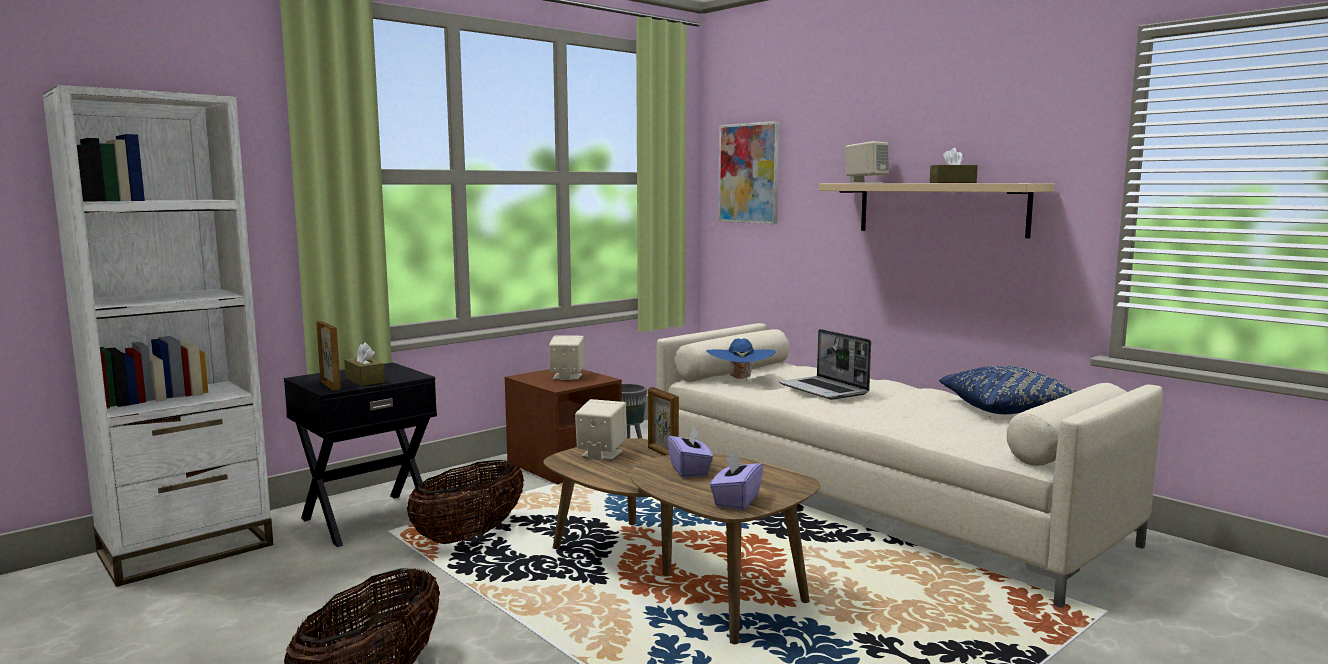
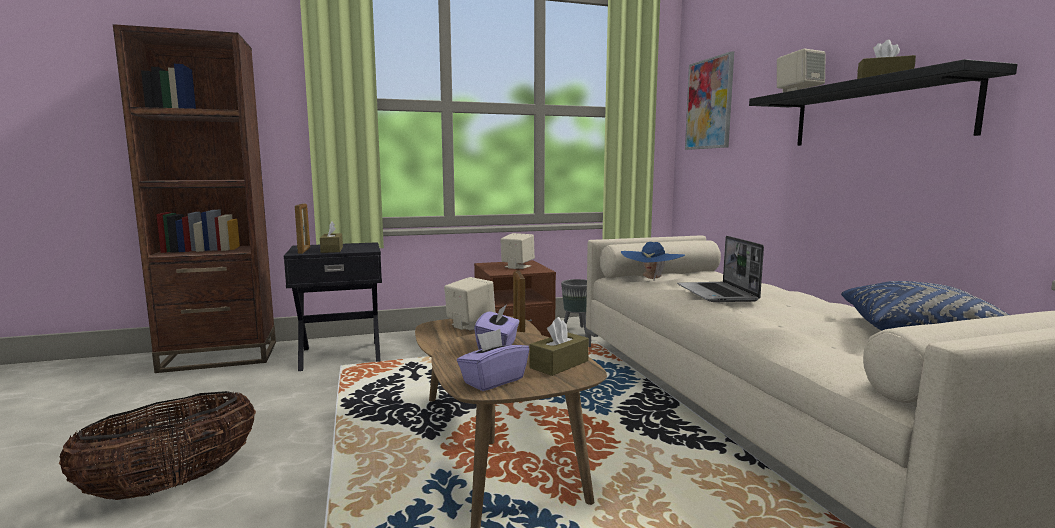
camera: 25 degrees right, 0 degrees up
(186, 549) = (220, 357): white bookcase -> brown bookcase
(470, 536) = (386, 379): basket -> none
(768, 478) = (559, 364): none -> brown tissue box
(940, 208) = (876, 113): beige shelf -> black shelf

